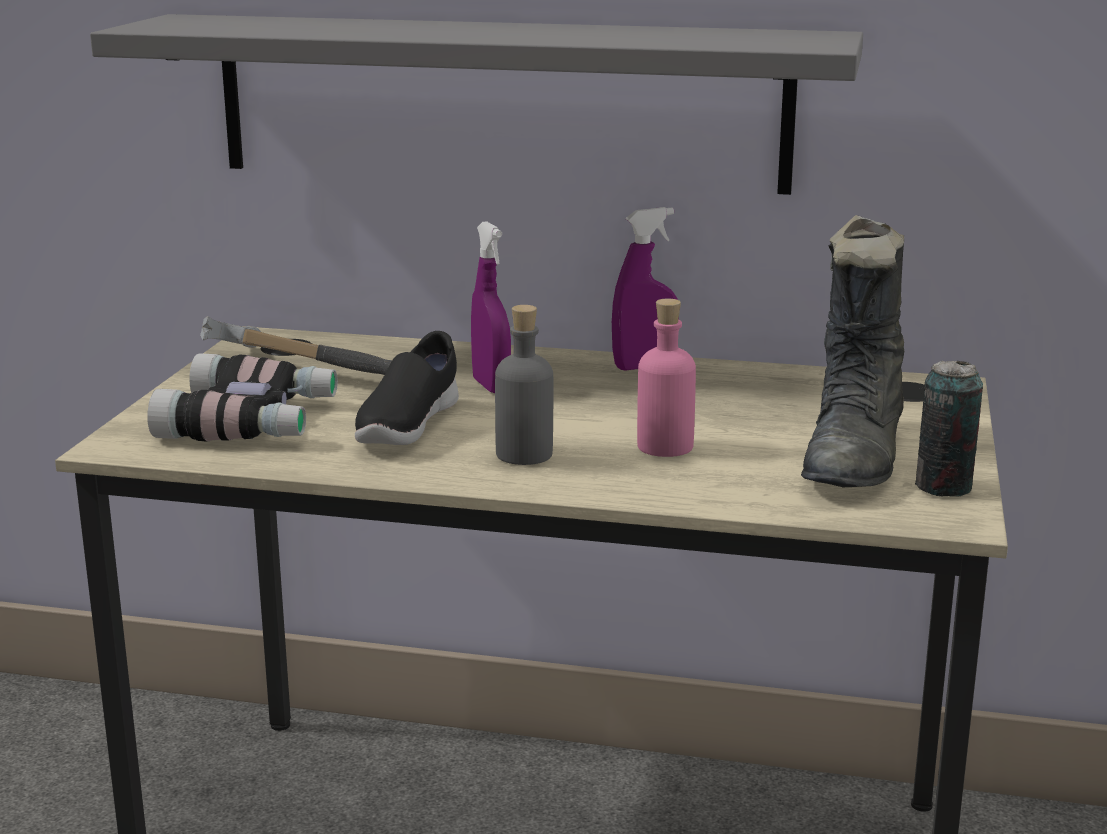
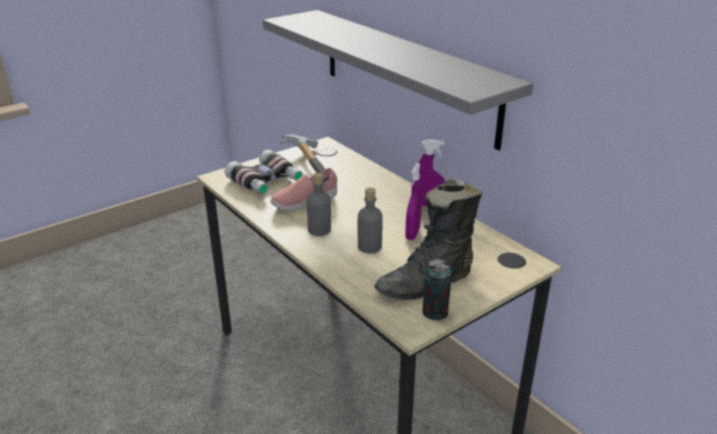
camera: 40 degrees right, 10 degrees up
(407, 427) = (304, 202): black shoe -> pink shoe
(491, 386) = (359, 194): purple spray bottle -> purple spray bottle (412, 234)
(665, 446) = (369, 247): pink bottle -> grey bottle

